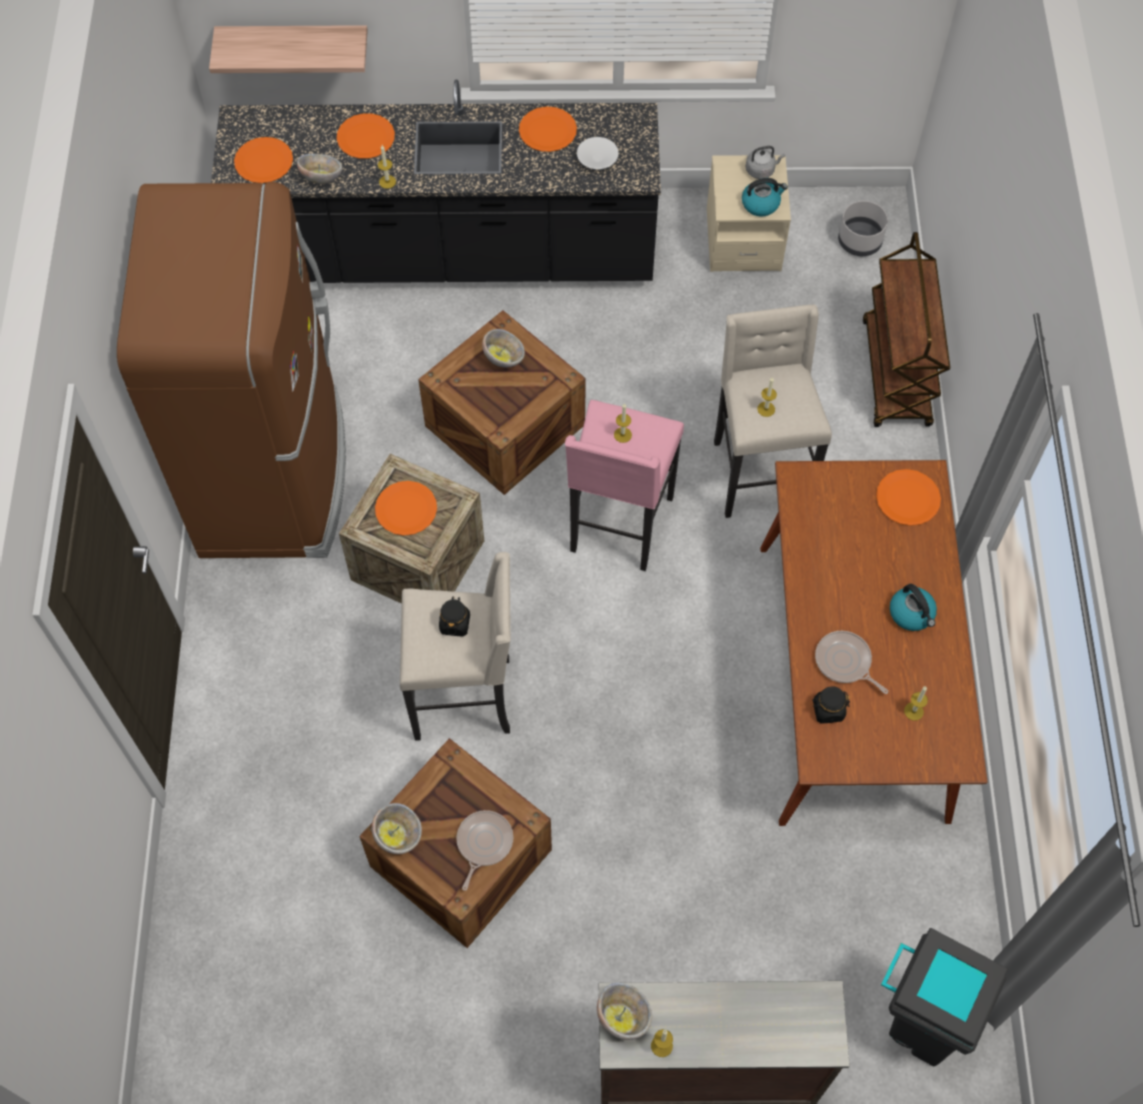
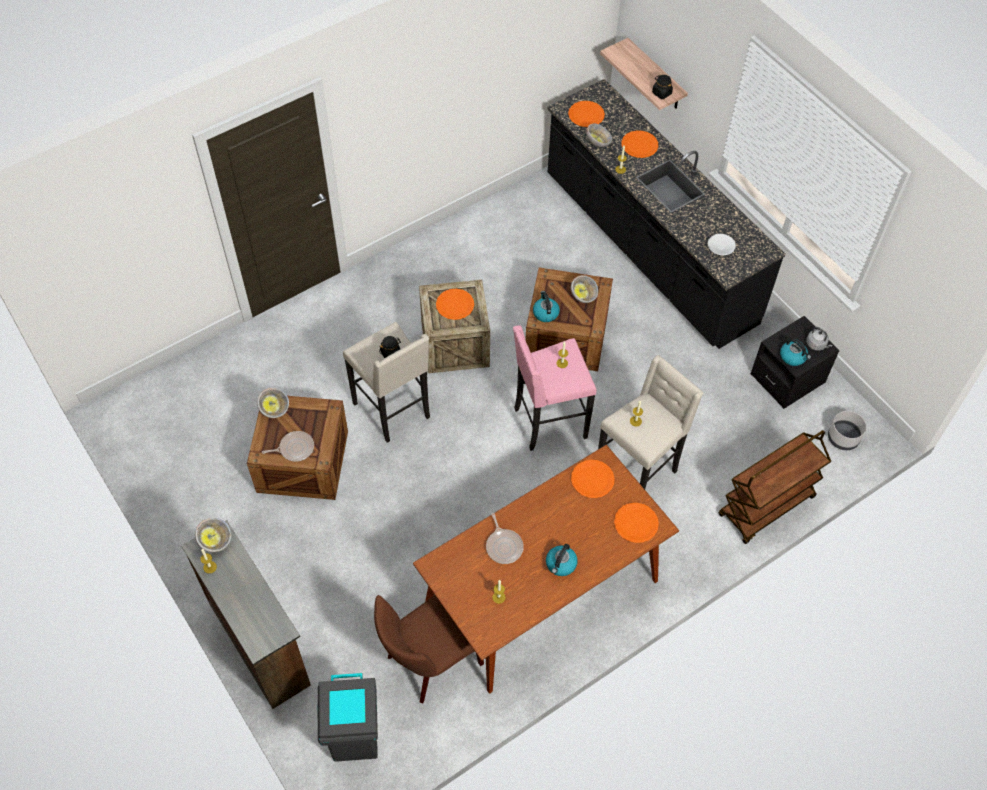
camera: 55 degrees right, 5 degrees down
(274, 473) = (456, 255): brown fridge -> none
(496, 415) = (545, 313): none -> kettle
(548, 130) = (718, 216): orange plate -> orange plate (592, 479)
(743, 240) = (787, 378): beige nightstand -> black nightstand
(828, 710) = (467, 553): black jar -> black jar (661, 93)
(845, 662) = (504, 546): frying pan -> frying pan turned 150 degrees clockwise
(866, 869) = (429, 662): none -> brown chair

